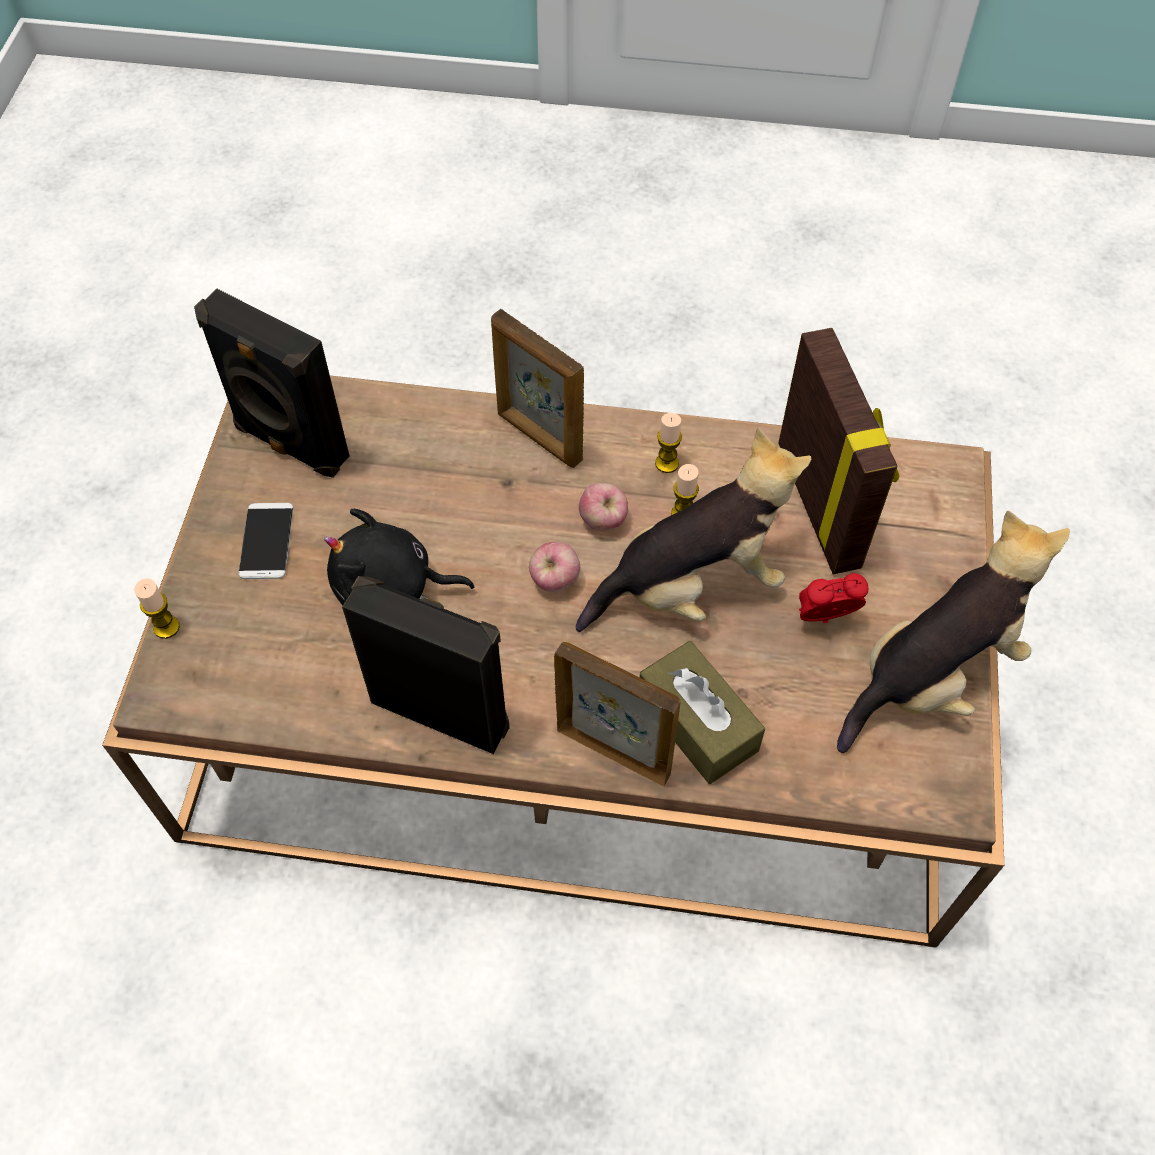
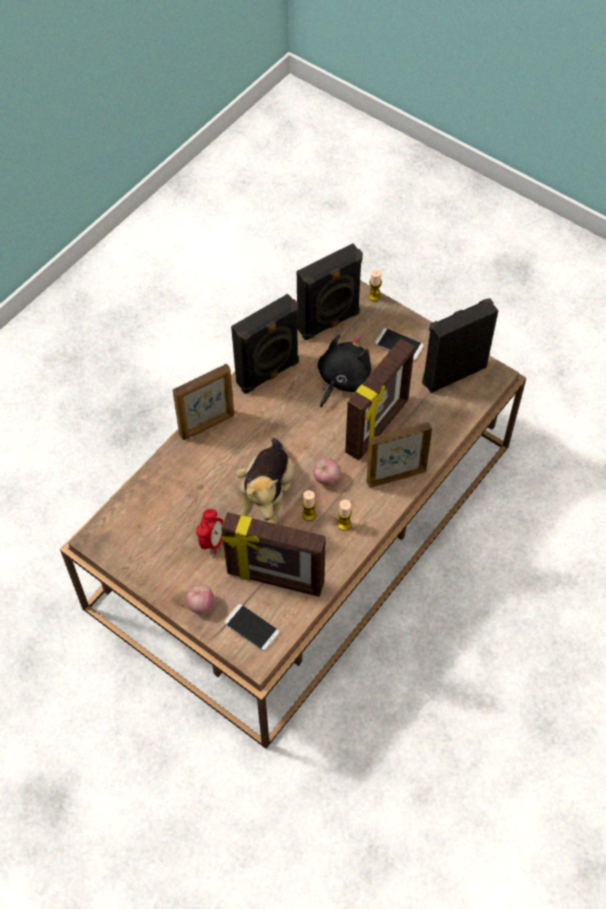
camera: 120 degrees right, 0 degrees up
(268, 670) = (329, 323): none -> black speaker
(459, 497) = (378, 427): none -> picture frame
(555, 580) = (306, 443): apple -> apple (201, 605)
(697, 723) = (198, 462): brown tissue box -> none
(915, 496) = (251, 627): none -> phone
(933, 675) = (154, 568): plush toy -> none

